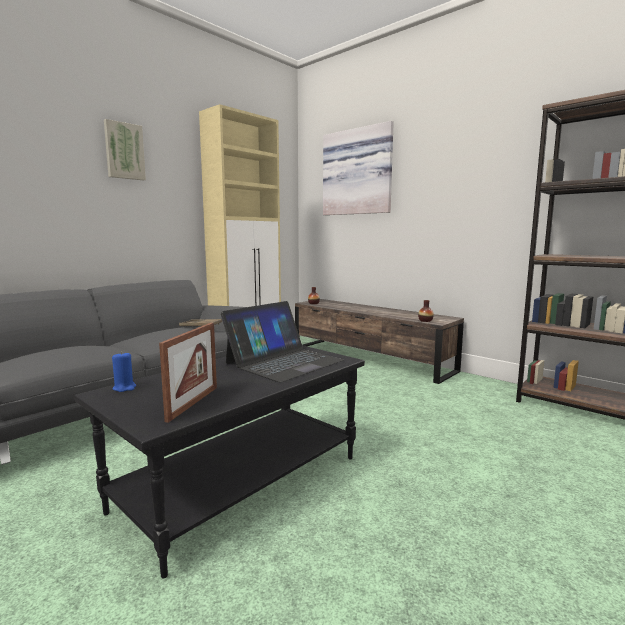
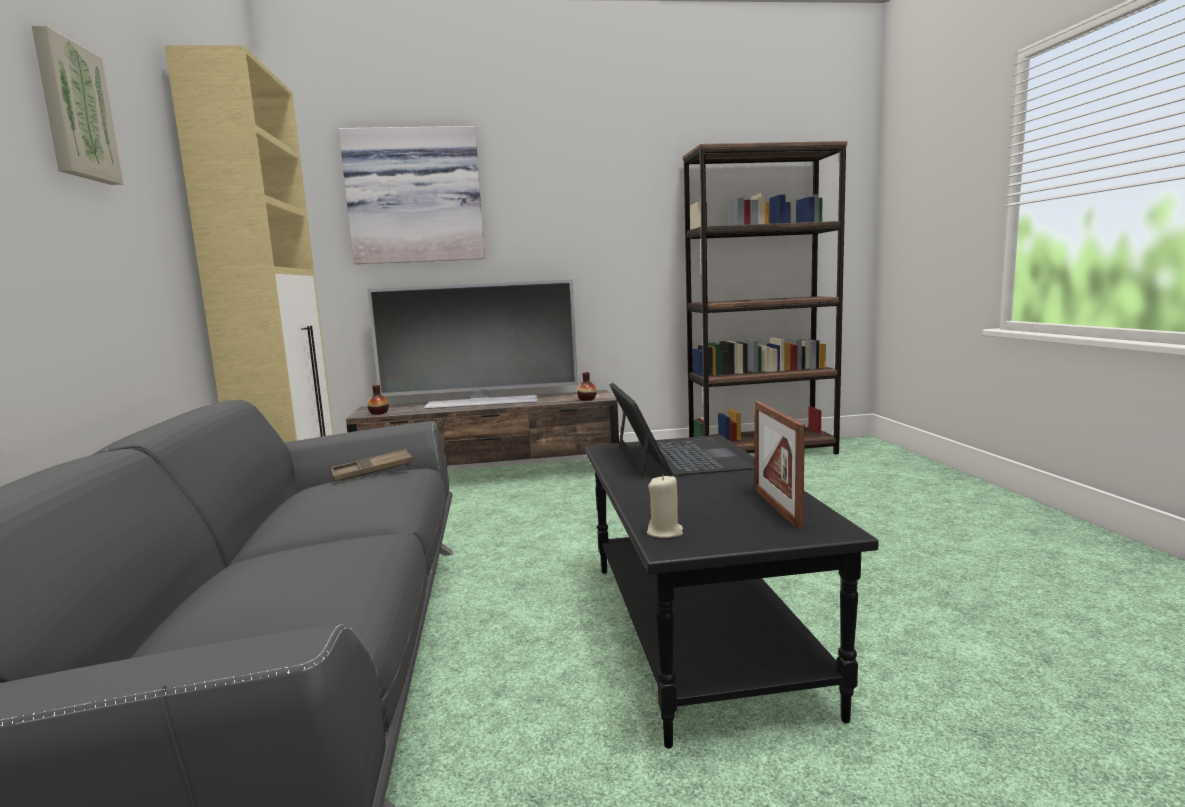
camera: 50 degrees left, 0 degrees up
(124, 388) = (665, 532): blue candle -> beige candle
(193, 403) = (776, 507): picture frame -> picture frame turned 150 degrees counterclockwise
(370, 309) = (482, 402): none -> television

